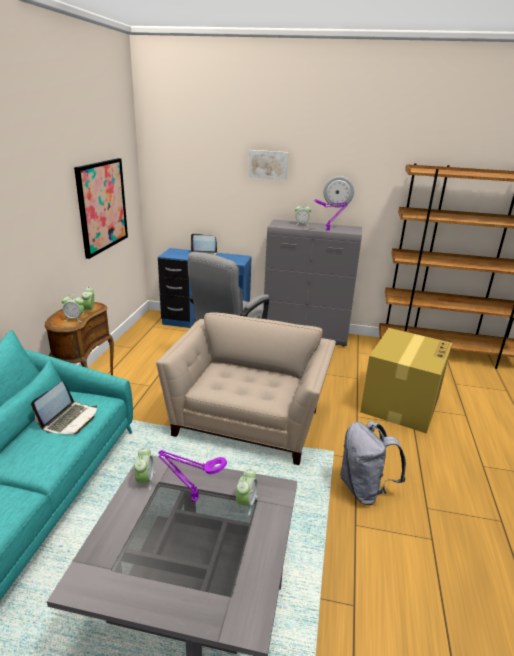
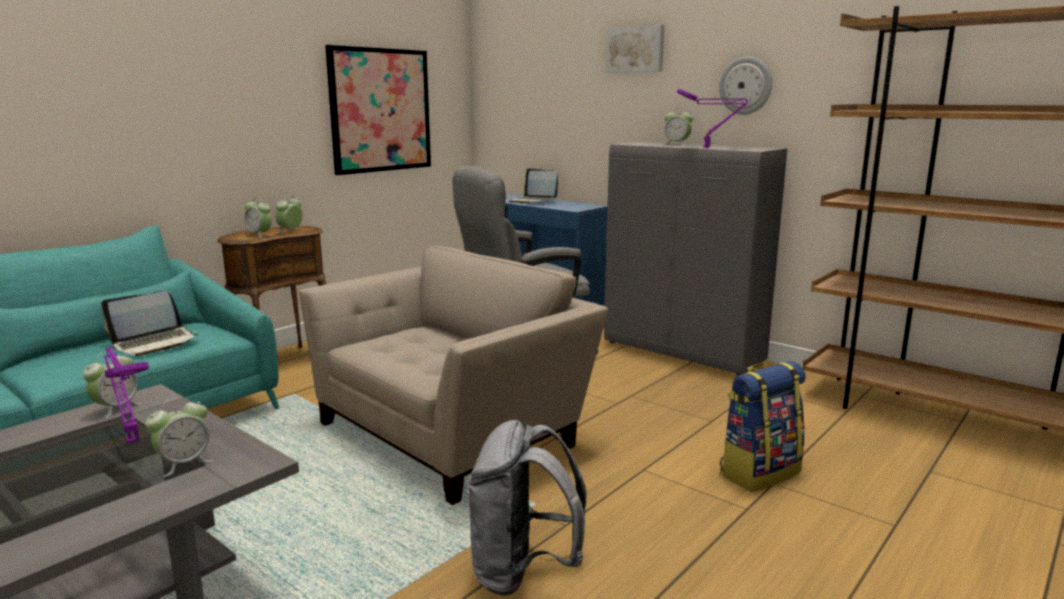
camera: 30 degrees right, 10 degrees down
(400, 403) = (759, 472): cardboard box -> backpack

